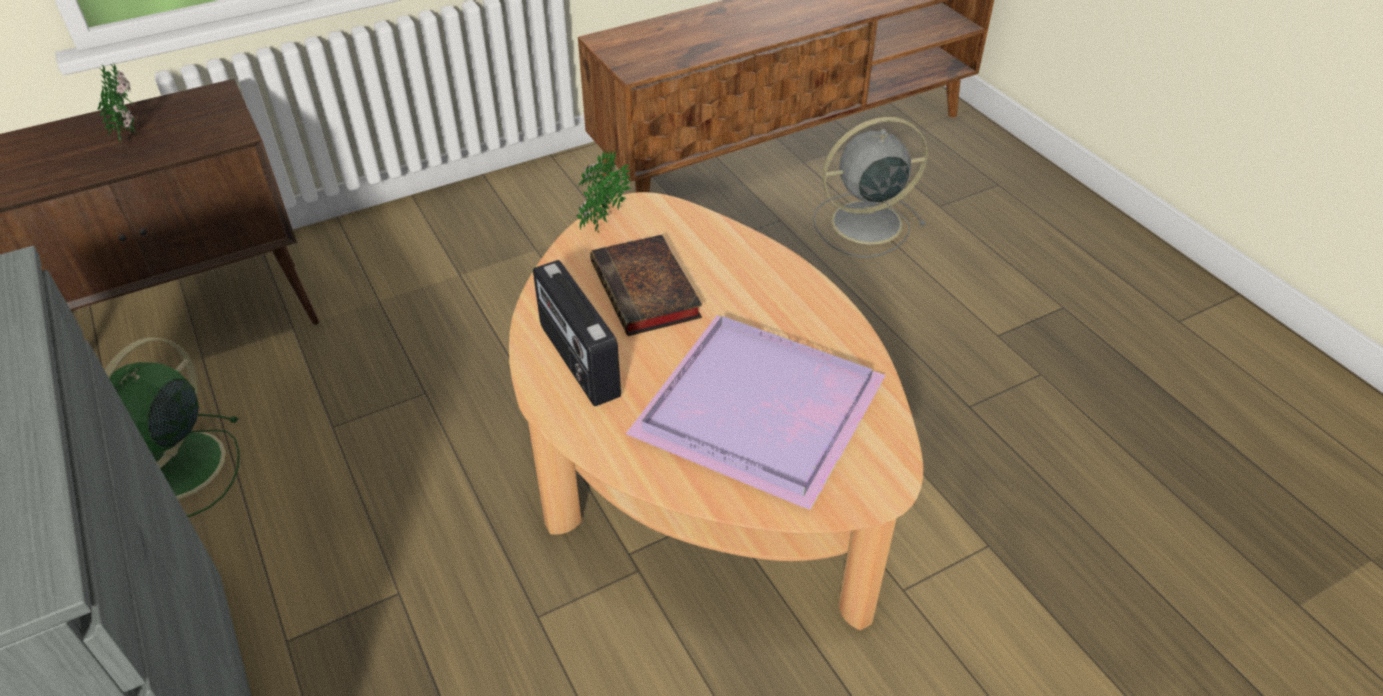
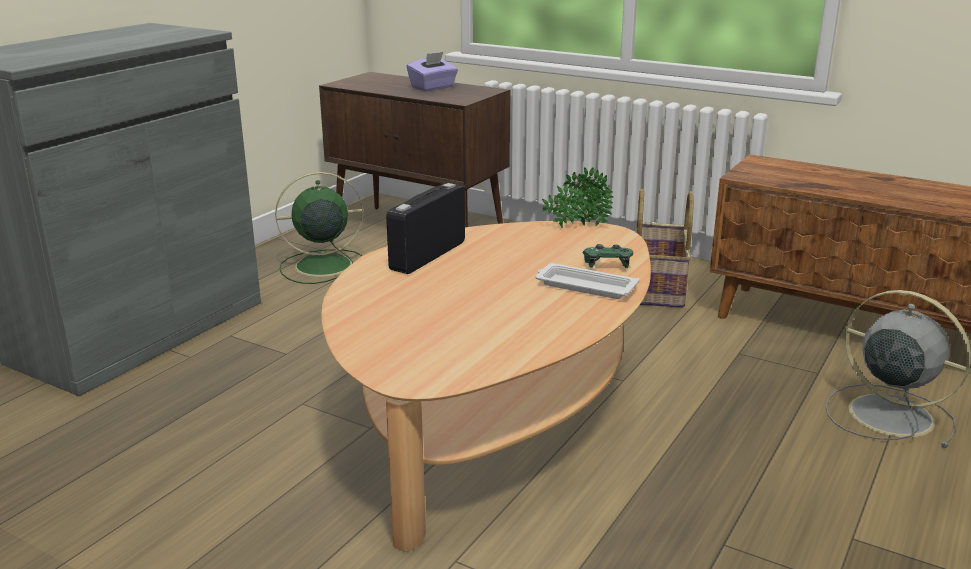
camera: 60 degrees right, 20 degrees down
(129, 130) = (433, 87): potted plant -> purple tissue box
(547, 223) = (657, 288): none -> basket
(647, 293) = (523, 257): book -> none
(718, 248) = (607, 265): none -> green game controller
(754, 284) = (584, 286): none -> white tray
(760, 414) = (443, 320): purple tray -> none

